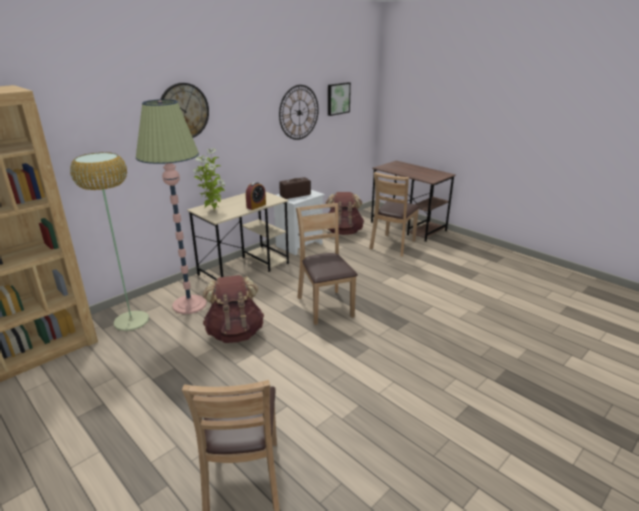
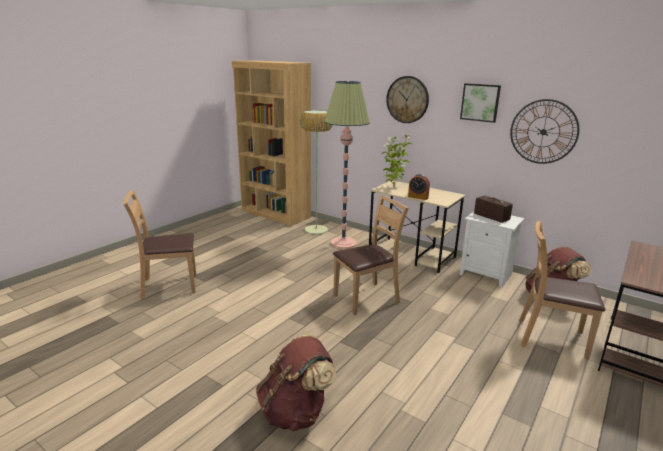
camera: 80 degrees right, 5 degrees down
(235, 333) = (311, 264): brown backpack -> brown backpack (296, 412)
(337, 98) = (624, 130): picture -> picture (480, 102)

